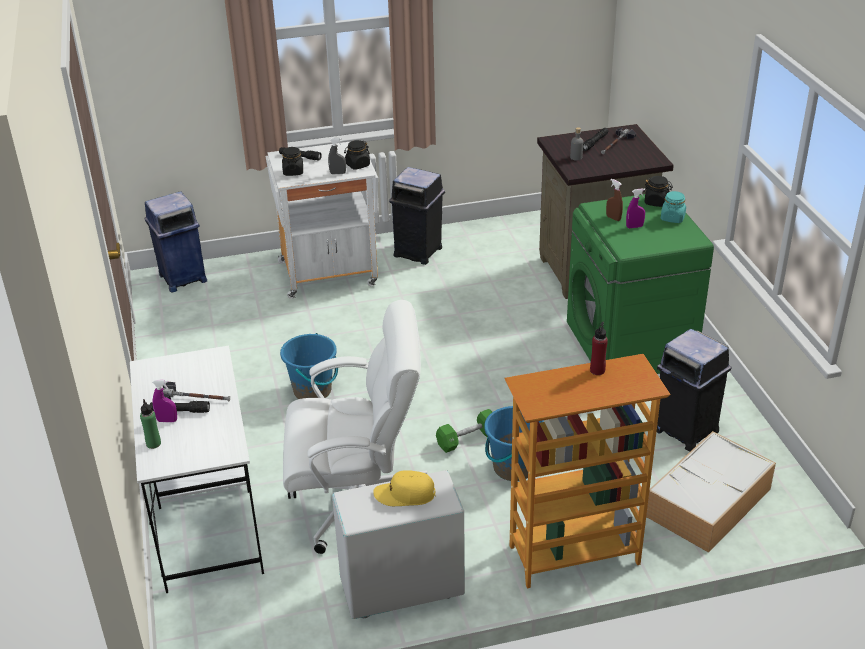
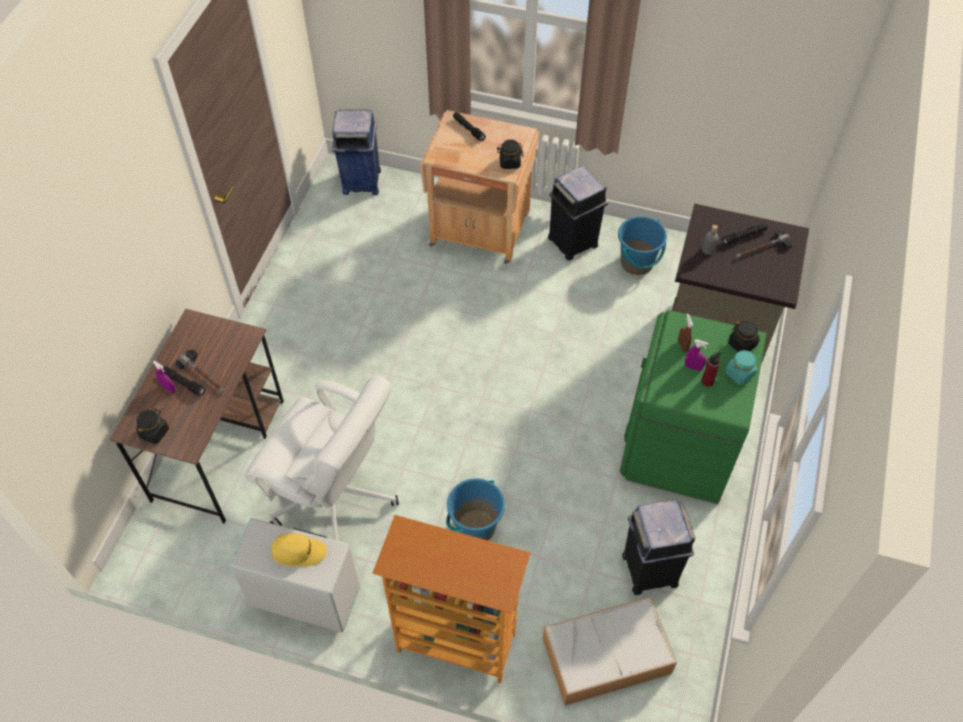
camera: 30 degrees right, 20 degrees up
(153, 443) = (144, 407): green bottle -> none
(207, 519) = (219, 448): white desk -> brown desk
(293, 172) = (449, 146): black jar -> black jar (154, 432)
(313, 390) = (378, 359): blue bucket -> blue bucket (637, 263)
(330, 273) = (480, 232): white cart -> brown cart
(338, 173) = (485, 166): grey spray bottle -> none
(405, 494) = (299, 552): yellow cap -> yellow cap turned 150 degrees clockwise
(467, 439) = (461, 477): green dumbbell -> none
(597, 370) = (475, 550): red bottle -> red bottle (707, 381)

